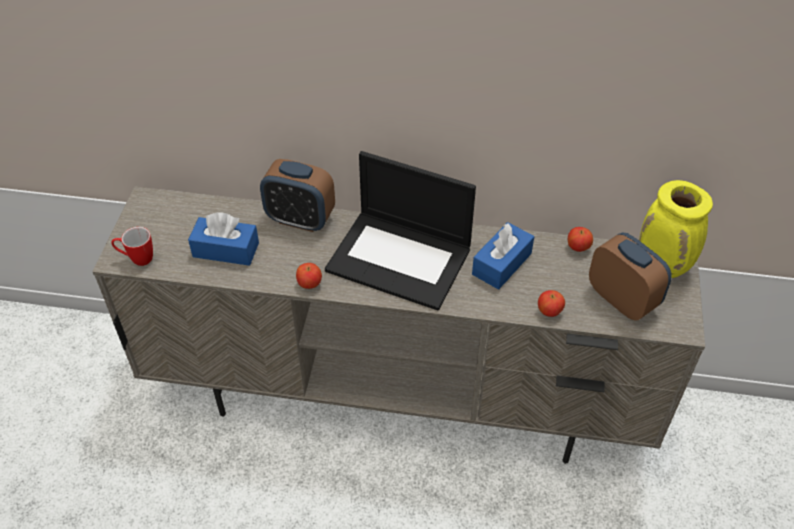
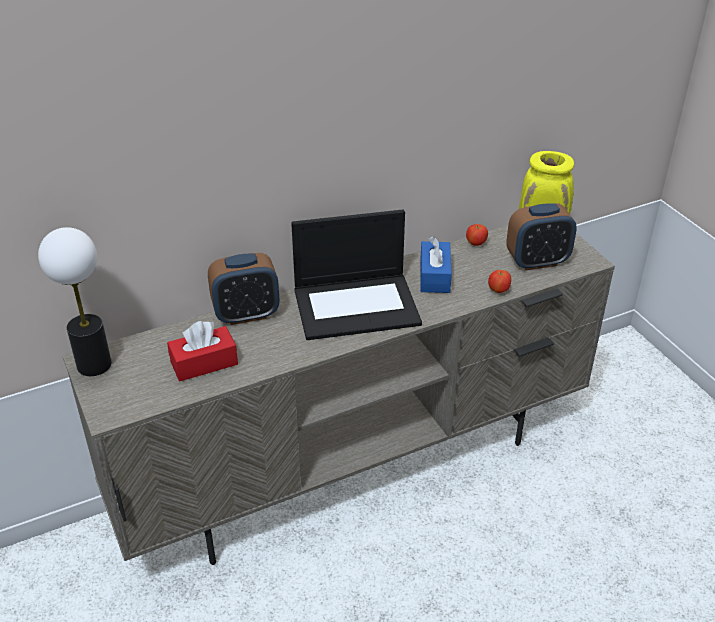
camera: 35 degrees left, 10 degrees down
(137, 259) = (127, 406): mug -> none
(148, 207) = (94, 364): none -> table lamp
(226, 250) = (204, 363): blue tissue box -> red tissue box
(309, 284) = (303, 354): apple -> none
(622, 299) = (537, 261): alarm clock -> alarm clock turned 150 degrees clockwise

